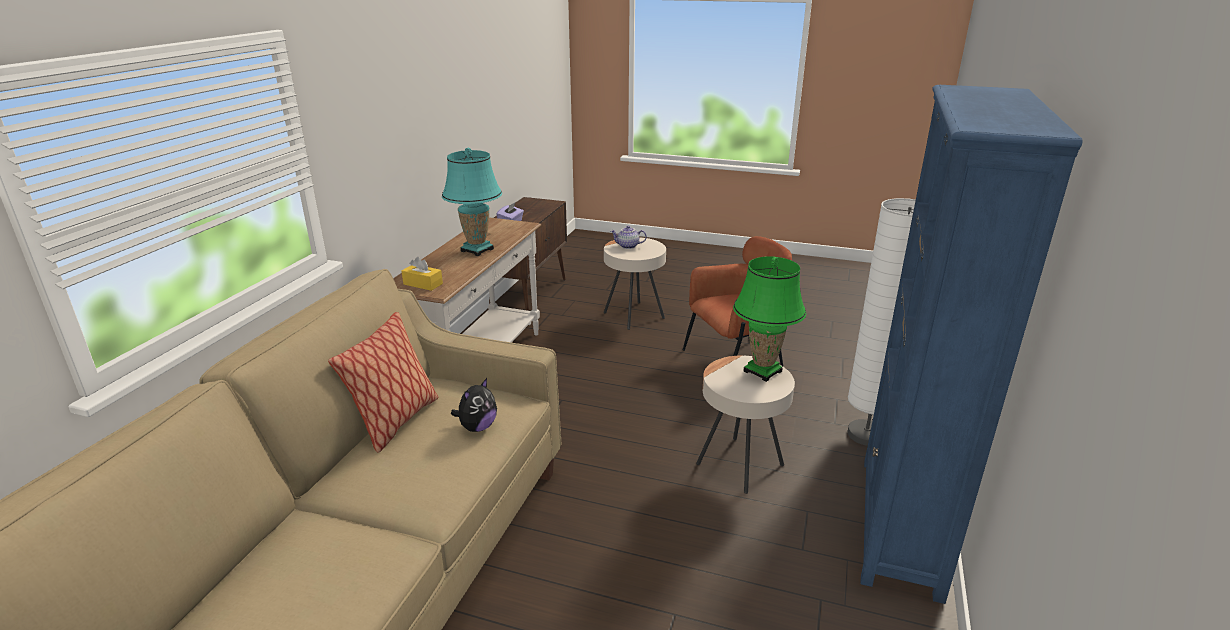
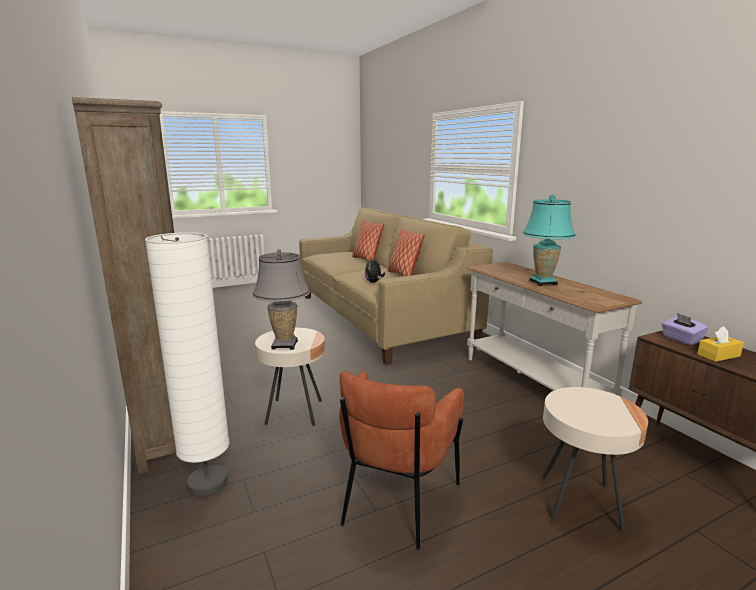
camera: 135 degrees right, 10 degrees down
(259, 558) = (366, 260): none -> pillow
(423, 284) = (497, 267): yellow tissue box -> yellow tissue box (718, 355)
(628, 246) = (604, 407): teapot -> none
(762, 371) = (284, 345): green table lamp -> grey table lamp
(899, 525) = (167, 426): blue bookcase -> brown bookcase

